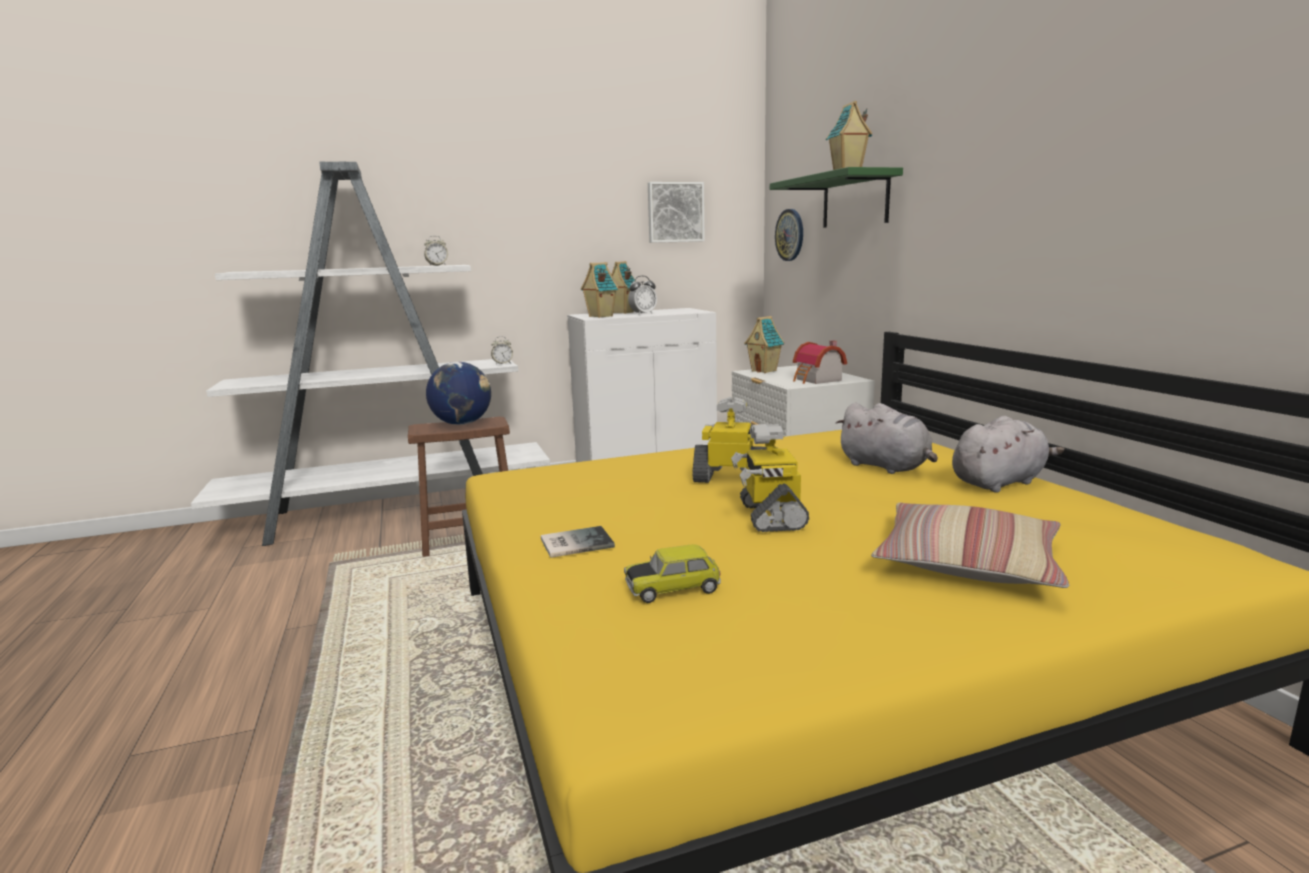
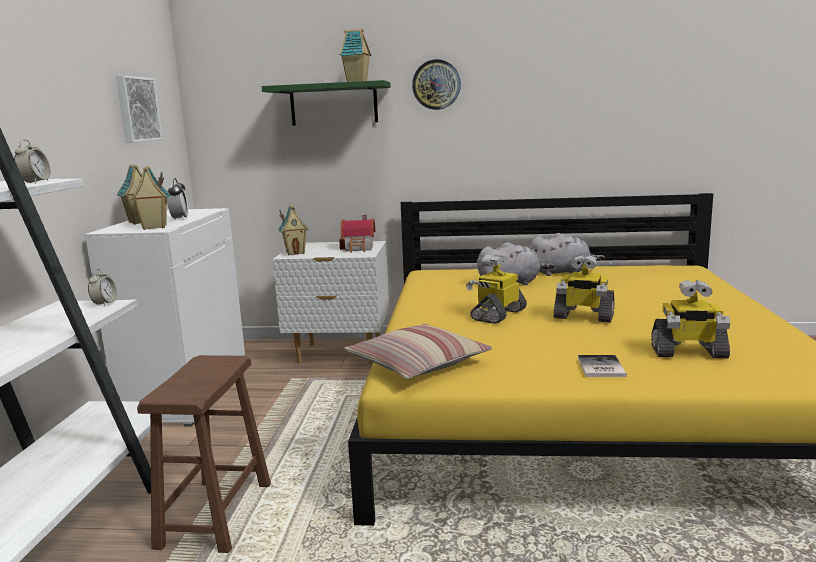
camera: 65 degrees left, 0 degrees up
(462, 423) = (194, 375): globe -> none
(673, 588) = (688, 352): toy car -> toy robot
(790, 235) = (237, 132): wall clock -> wall clock (436, 84)
(968, 562) = (673, 297): pillow -> pillow (417, 364)
(999, 482) = (562, 272): grey plush toy -> grey plush toy turned 90 degrees clockwise

